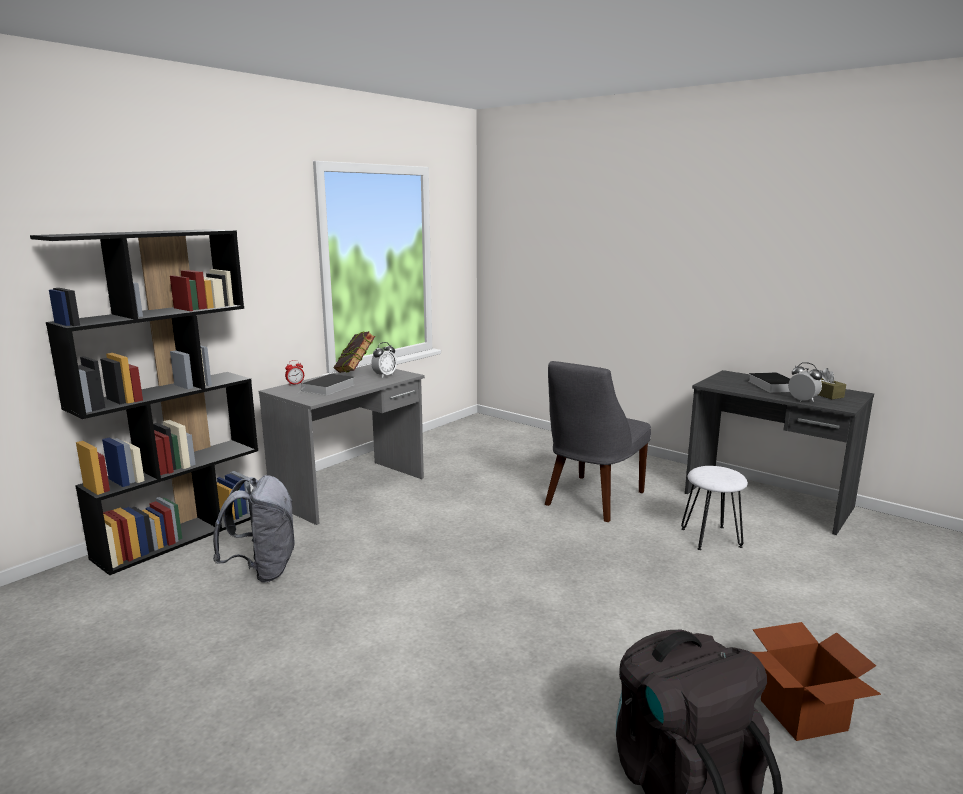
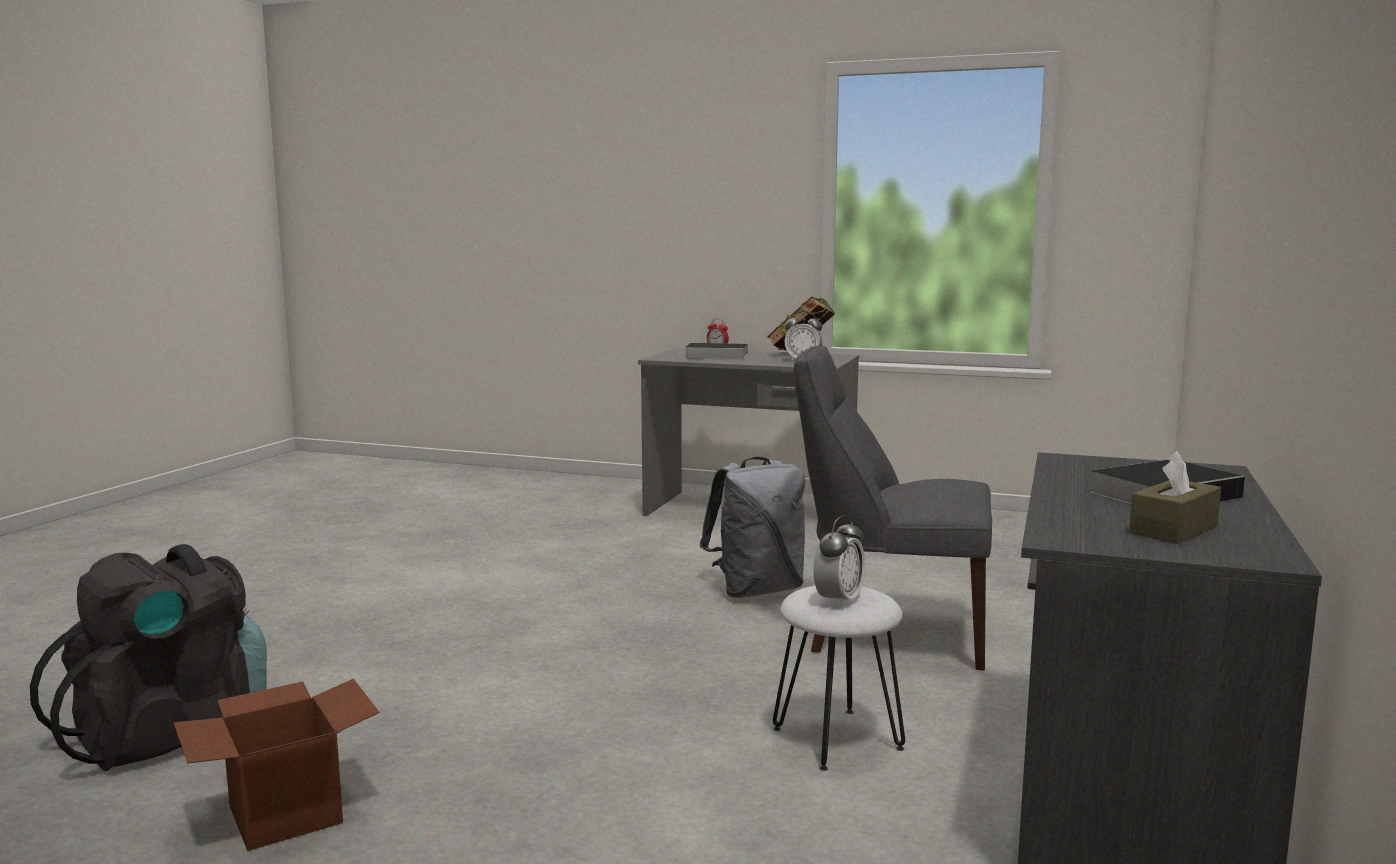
camera: 70 degrees right, 5 degrees down
(182, 534) = (580, 482): black bookcase -> none
(263, 570) = (528, 517): grey backpack -> grey backpack (757, 590)
(802, 400) = (1059, 511): alarm clock -> alarm clock (838, 600)

